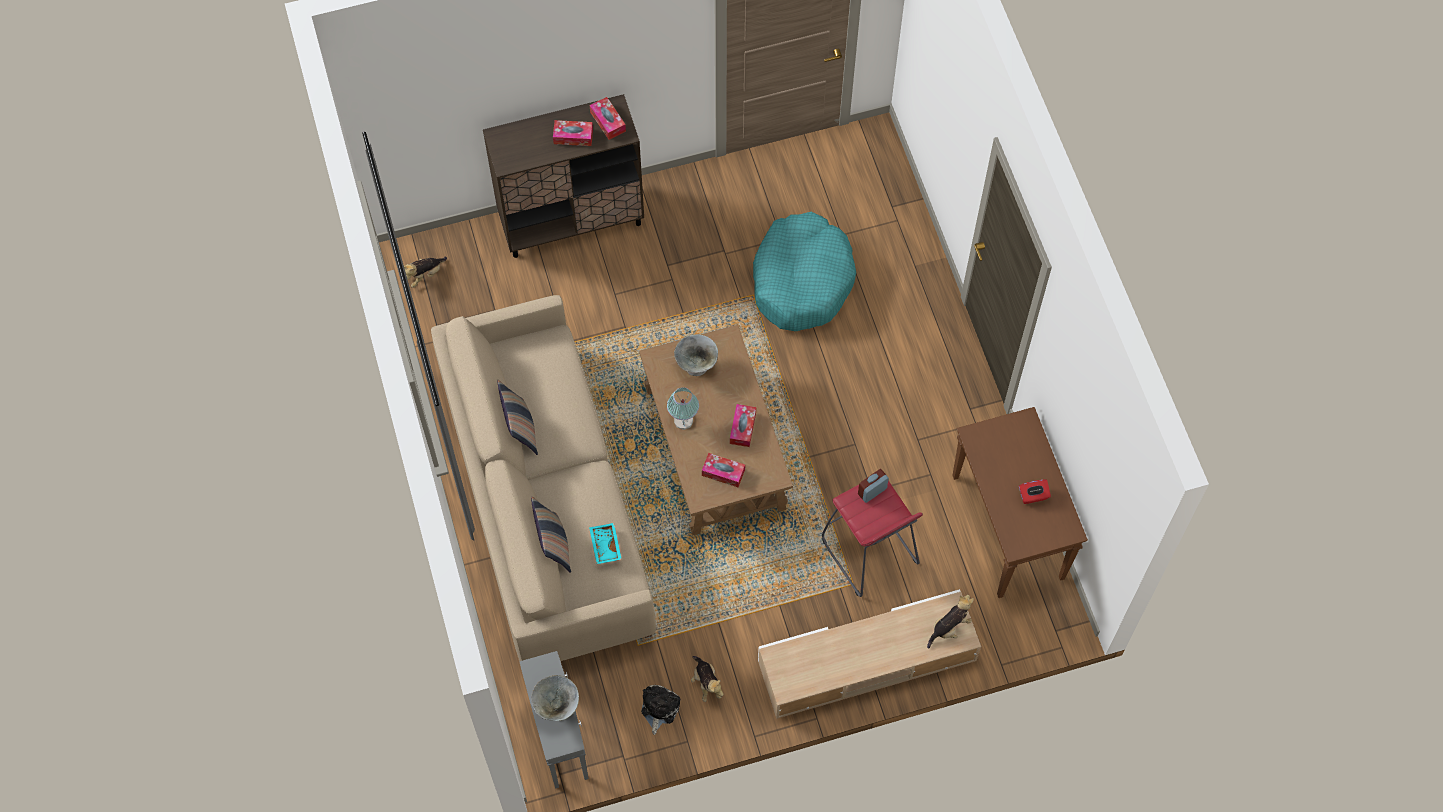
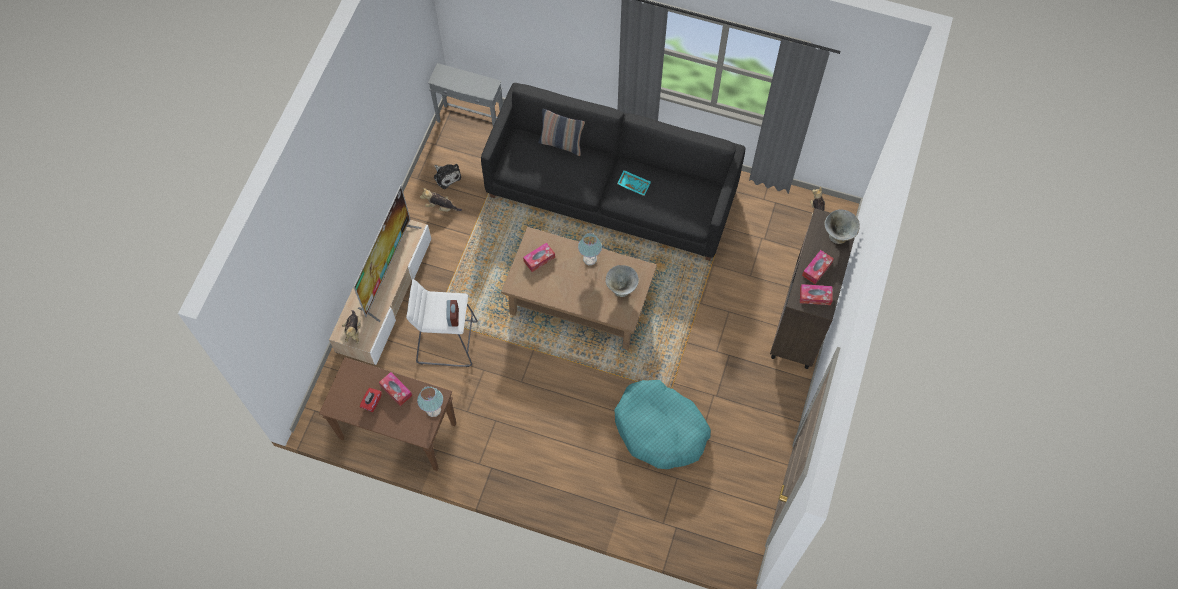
camera: 125 degrees right, 0 degrees up
(520, 429) = (648, 168): pillow -> none
(546, 503) = (612, 193): beige sofa -> black sofa
(557, 707) = (460, 83): grey bowl -> grey bowl (838, 236)
(604, 546) = (540, 167): turquoise tray -> turquoise tray (634, 184)
(742, 428) = (560, 288): tissue box -> tissue box (396, 390)
(849, 647) = (387, 269): none -> television
(869, 552) = (446, 341): red stool -> white stool
(991, 431) = (433, 409): none -> table lamp

